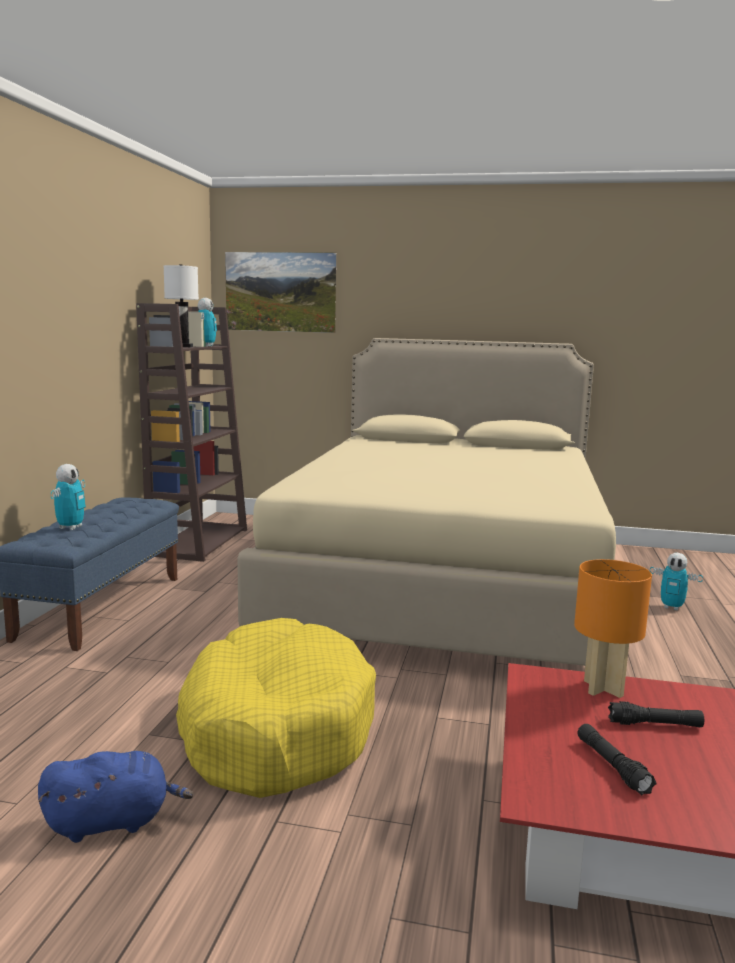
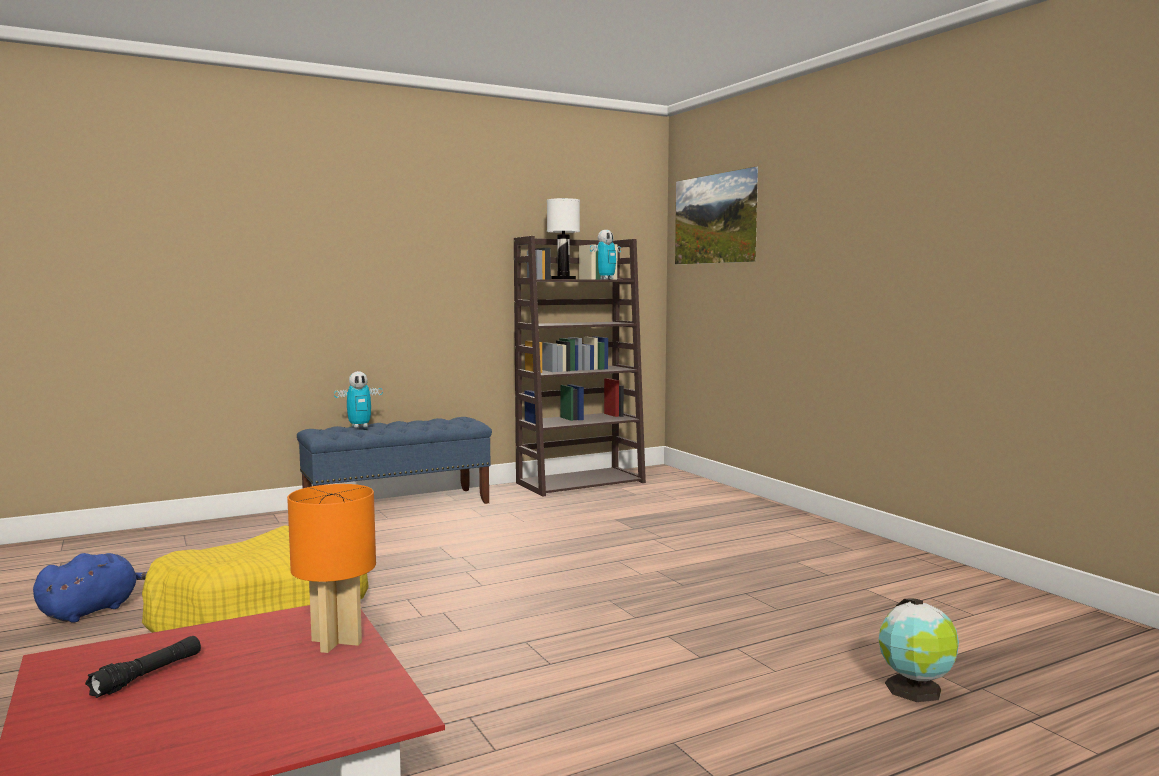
camera: 50 degrees right, 5 degrees down
(113, 822) = (92, 610): blue plush toy -> blue plush toy turned 90 degrees counterclockwise
(444, 584) = (690, 570): beige bed -> none
(655, 724) = (266, 677): black flashlight -> none
(671, 607) = (915, 690): toy robot -> globe

